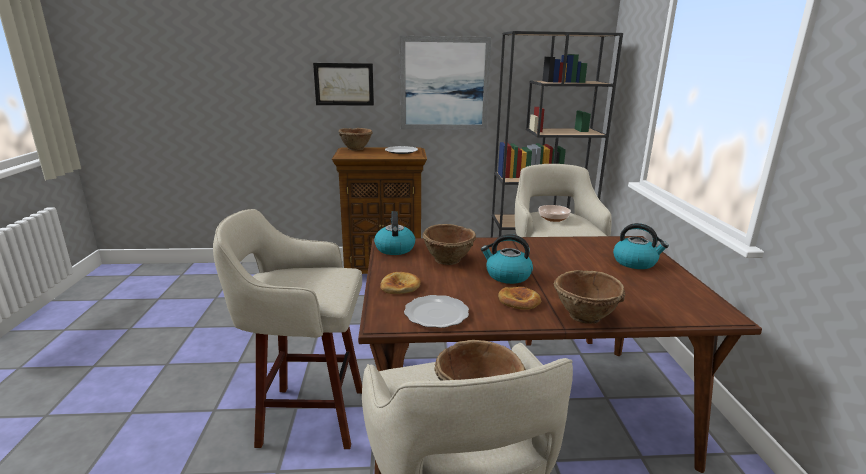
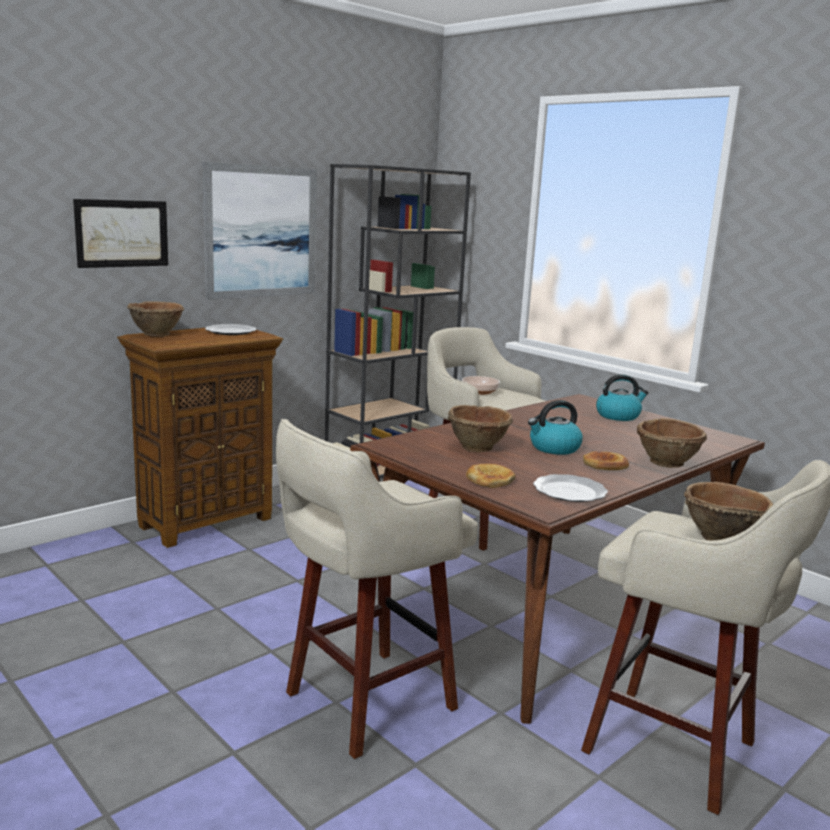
camera: 40 degrees left, 5 degrees down
(394, 248) = (402, 449): kettle -> none

